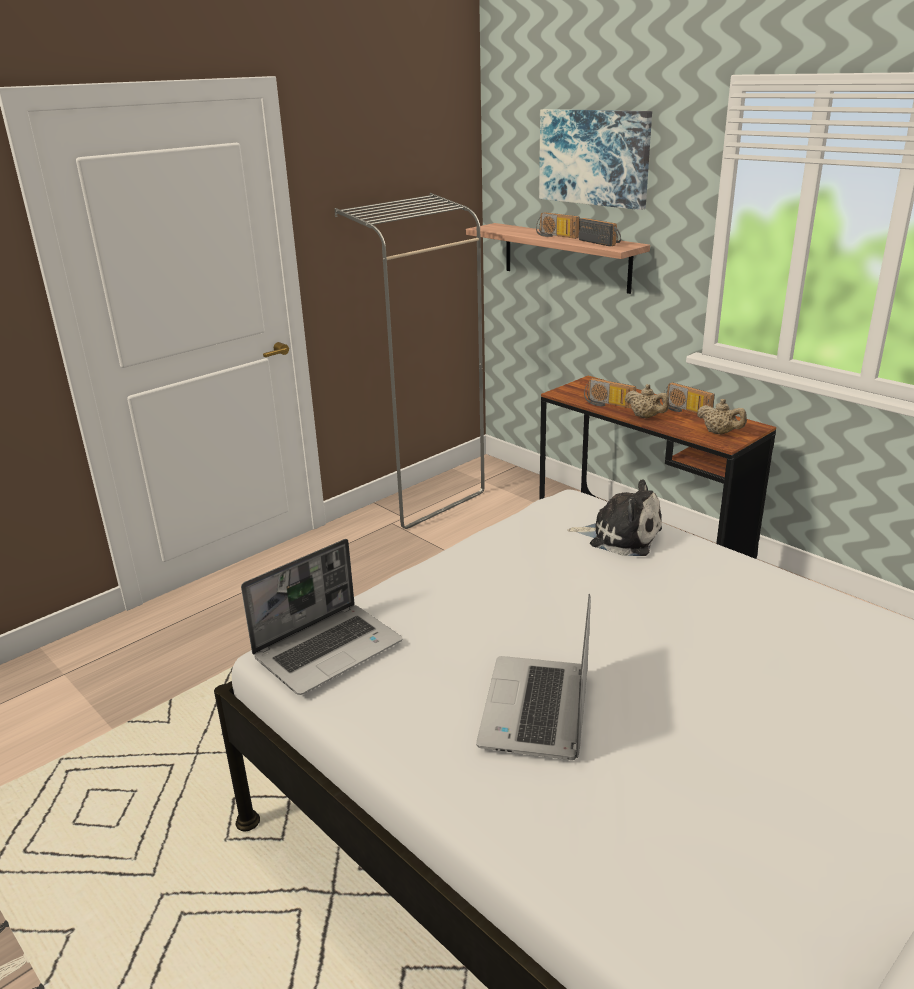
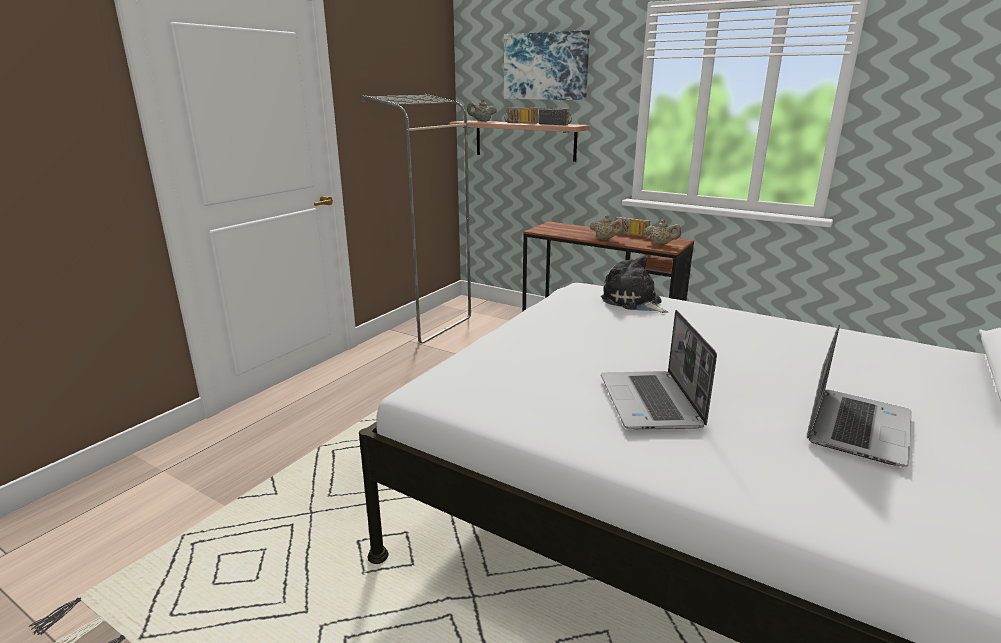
camera: 15 degrees left, 5 degrees down
(329, 649) = (461, 384): laptop -> laptop (856, 427)
(509, 229) = (482, 121): none -> beige teapot
(607, 404) = (574, 234): radio -> none
(620, 536) = (633, 302): plush toy -> plush toy turned 135 degrees counterclockwise

